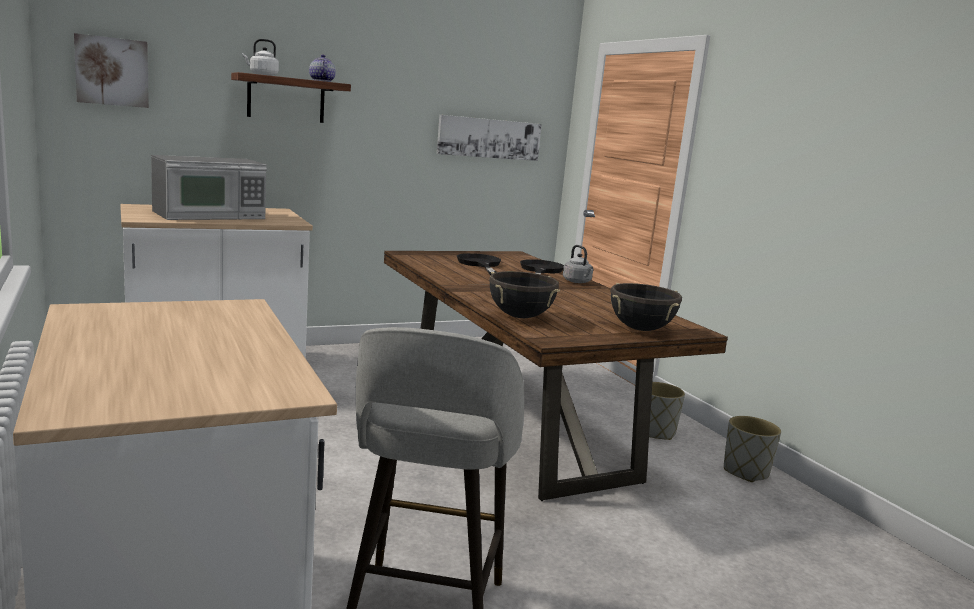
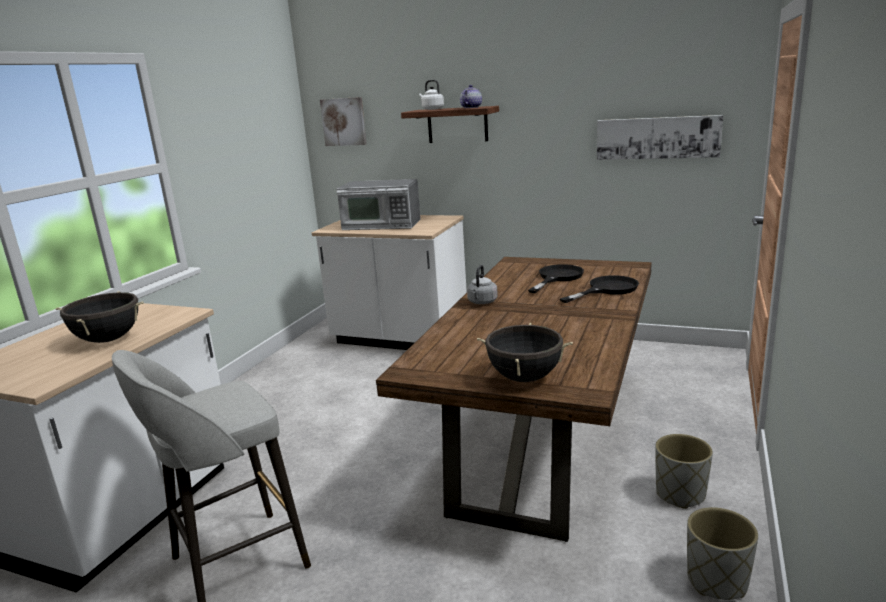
camera: 50 degrees right, 5 degrees up
(520, 317) = (442, 343): black cooking pot -> black cooking pot (108, 339)
(577, 282) = (613, 308): grey kettle -> grey kettle (482, 302)

